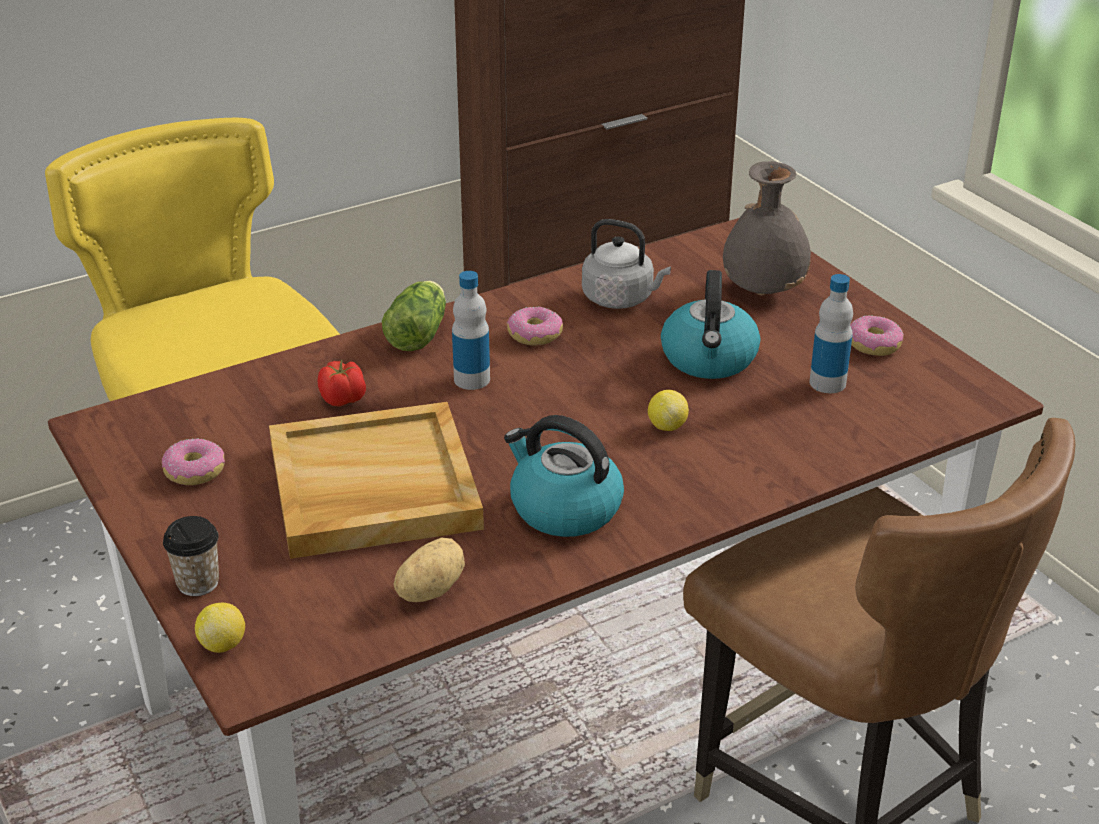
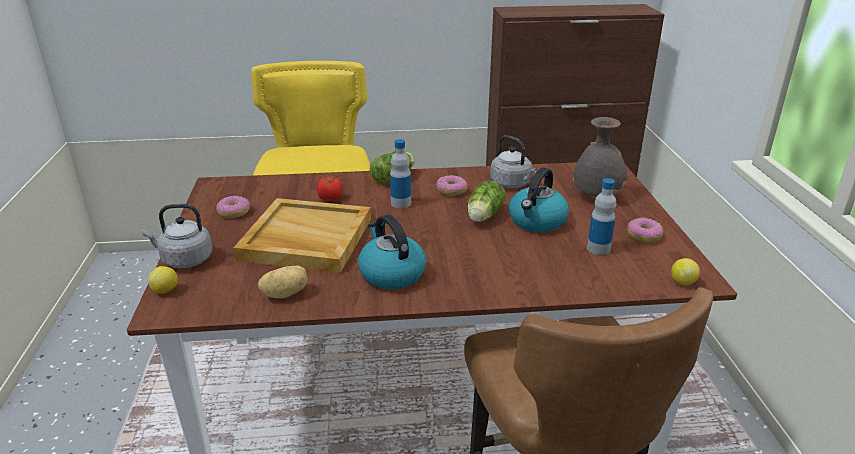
camera: 25 degrees right, 5 degrees down
(198, 583) = (184, 260): cup -> grey kettle
(623, 371) = (483, 216): none -> lettuce
(667, 426) = (484, 248): lemon -> lemon (682, 282)

